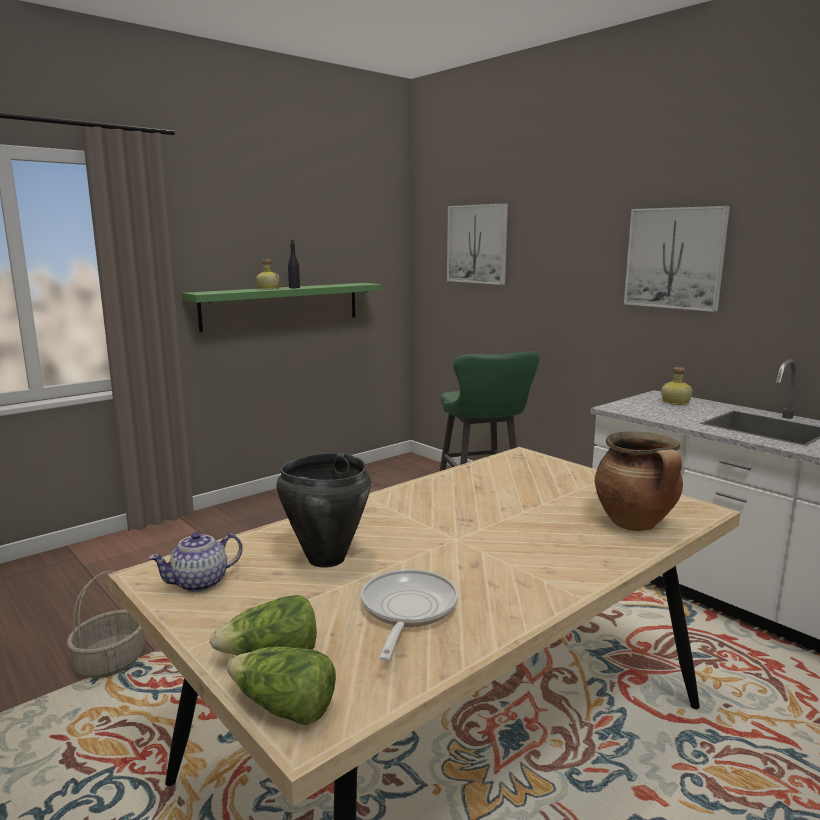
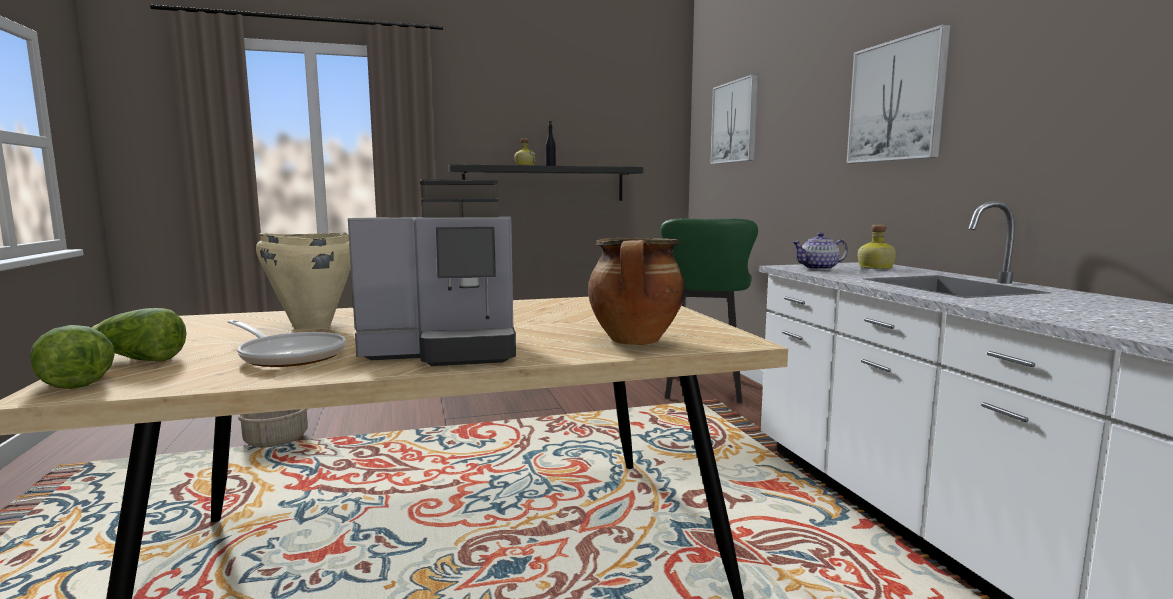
camera: 25 degrees right, 5 degrees down
(200, 583) = (201, 326): teapot -> teapot (819, 268)
(282, 305) = (544, 184): green shelf -> black shelf
(325, 559) = (311, 326): black cooking pot -> beige cooking pot
(407, 611) = (289, 355): frying pan -> frying pan turned 90 degrees clockwise
(524, 571) = (445, 351): none -> coffee machine

